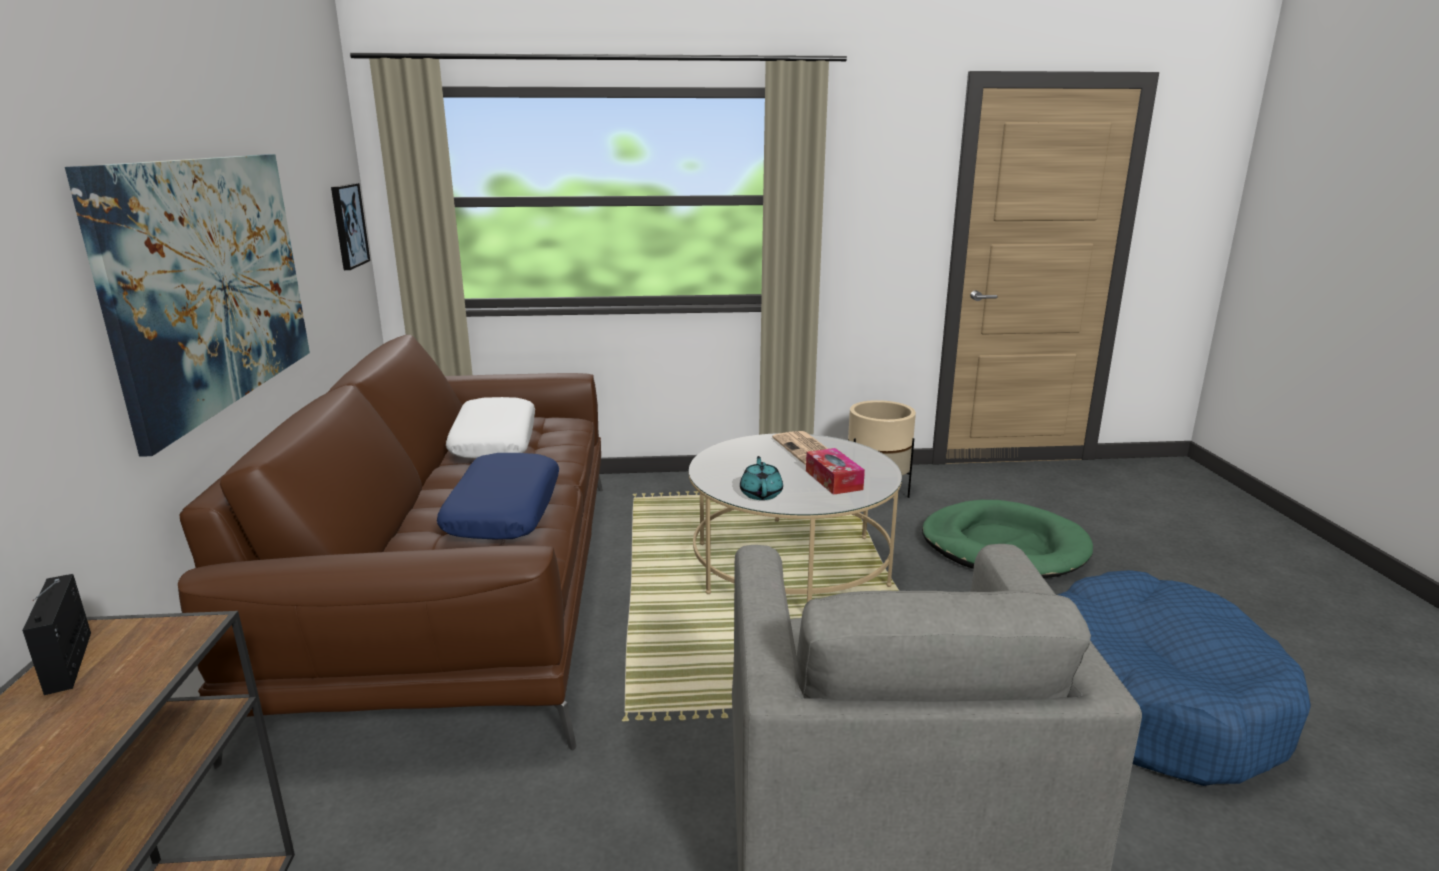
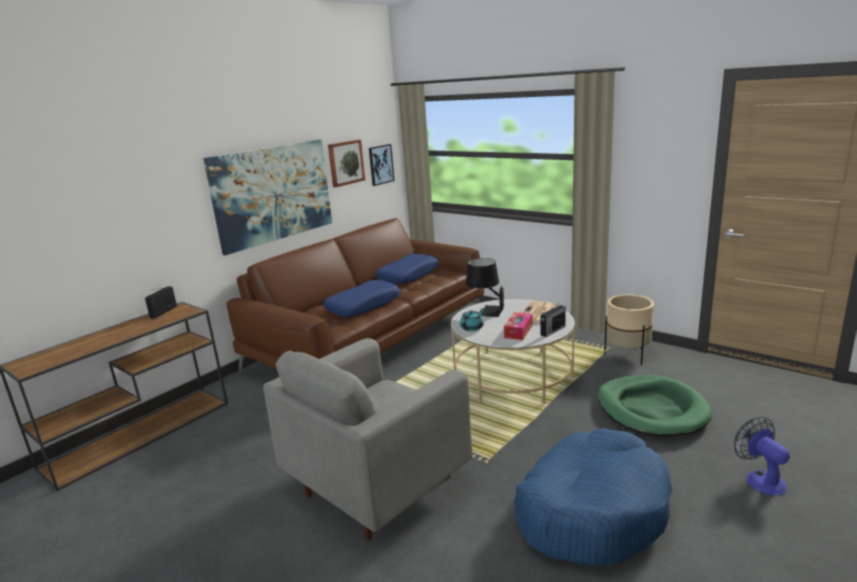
camera: 45 degrees right, 0 degrees up
(307, 216) = (345, 162): none -> picture
(494, 442) = (408, 276): white pillow -> blue pillow
(729, 464) = (485, 310): none -> black table lamp
(873, 467) = (552, 331): none -> radio
(1200, 581) = (760, 479): none -> fan

